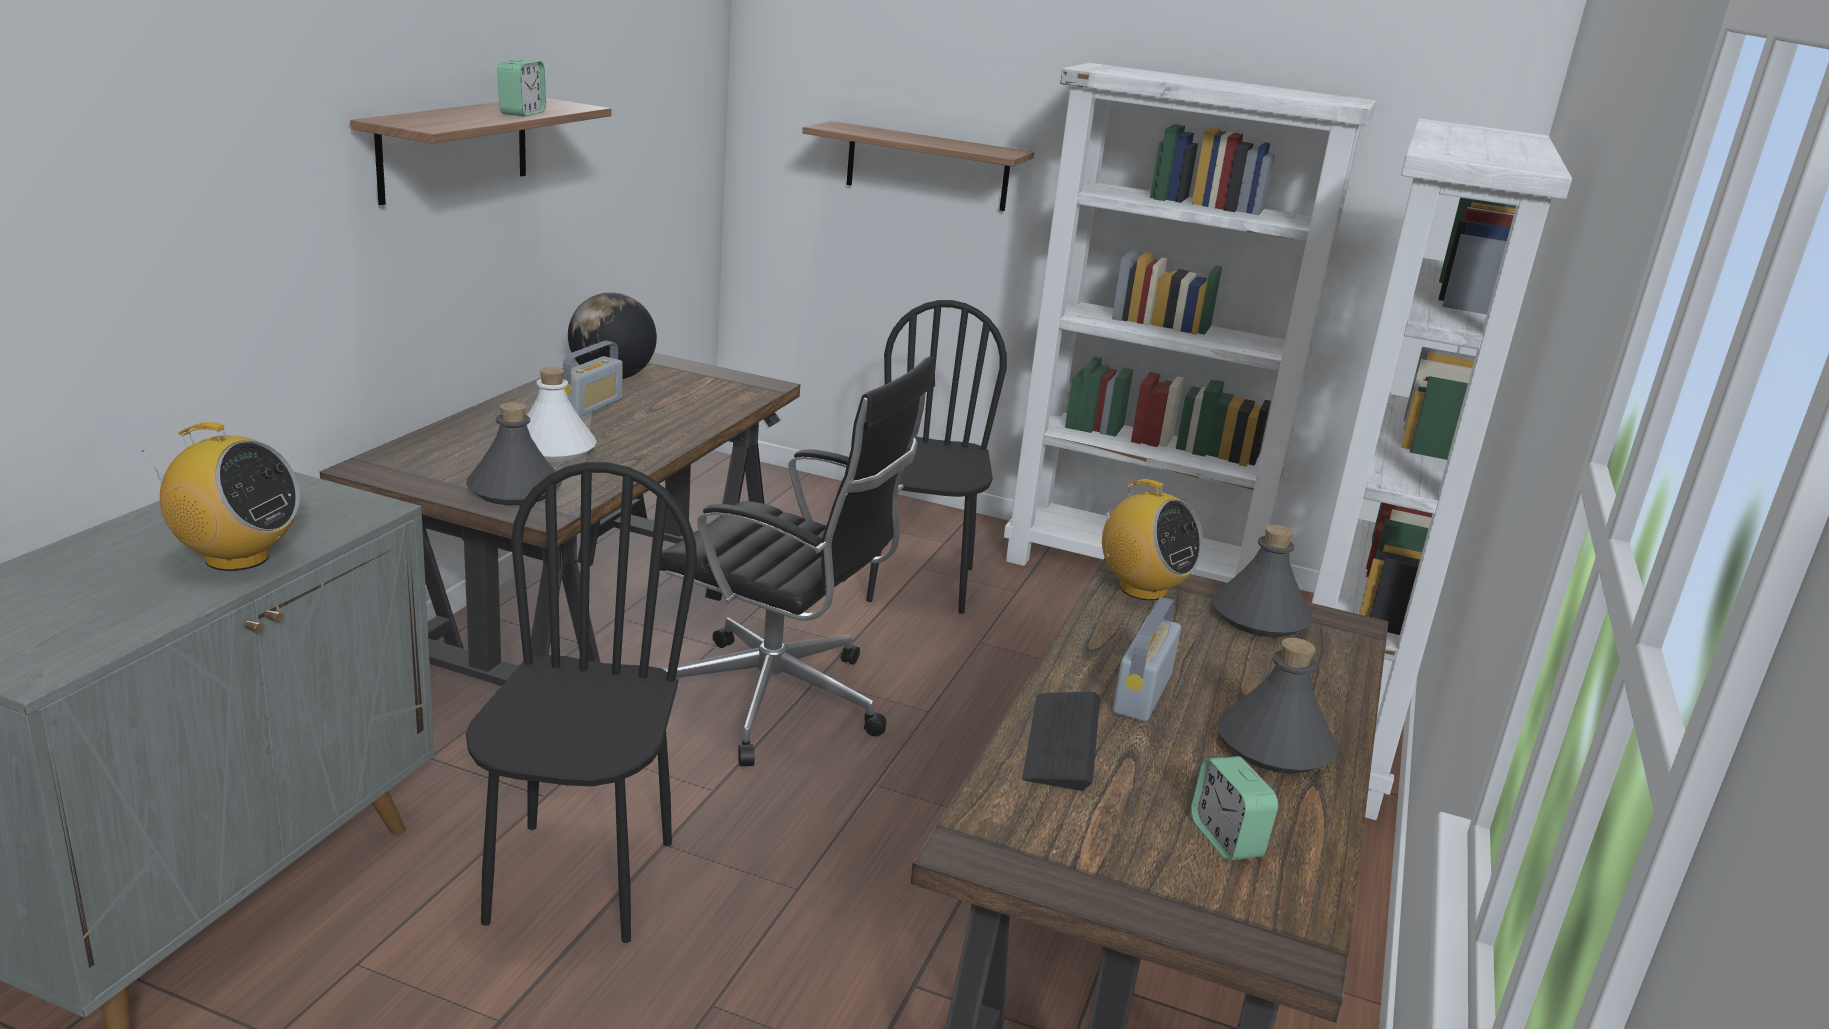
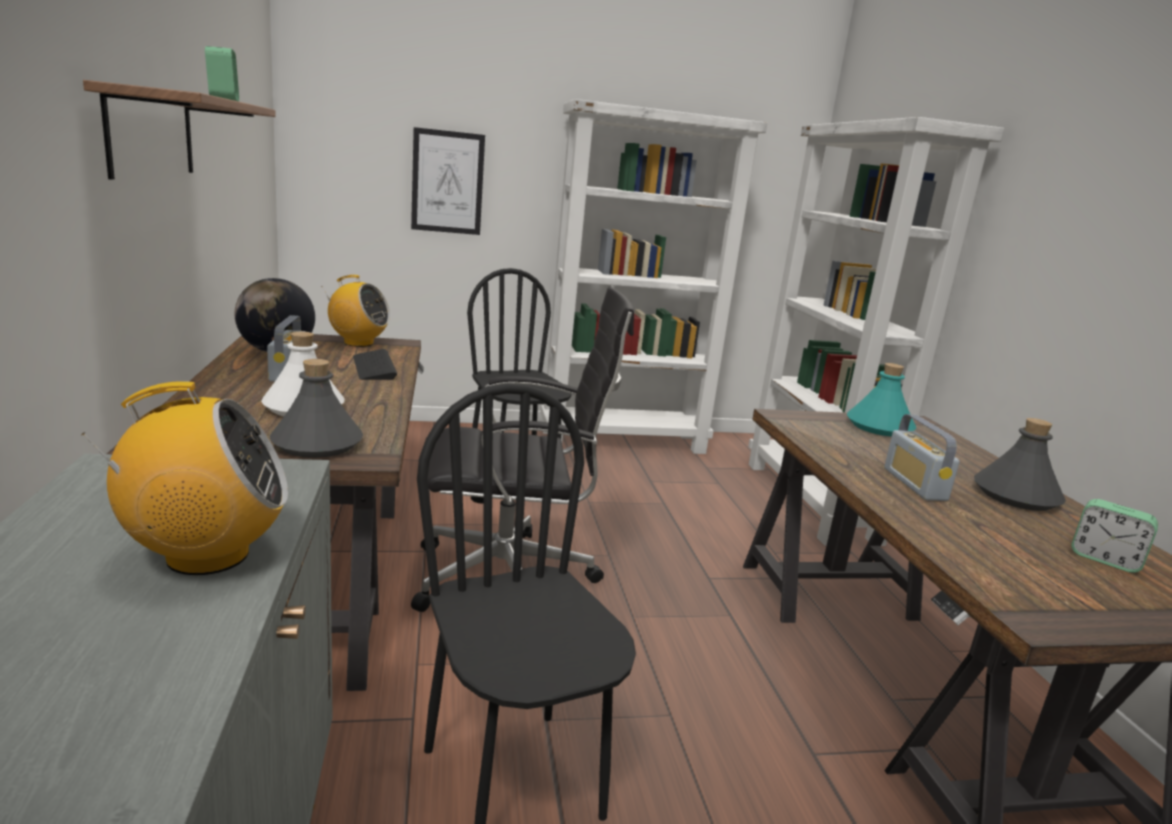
camera: 30 degrees left, 5 degrees down
(927, 167) = (447, 182): shelf -> picture
(1062, 741) = (937, 526): keyboard -> keyboard (374, 367)
(1142, 589) = (805, 424): radio -> radio (358, 343)
(1258, 618) = (879, 427): grey bottle -> turquoise bottle

